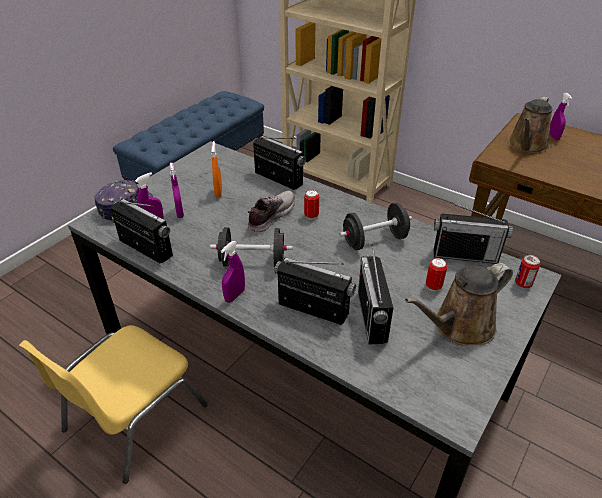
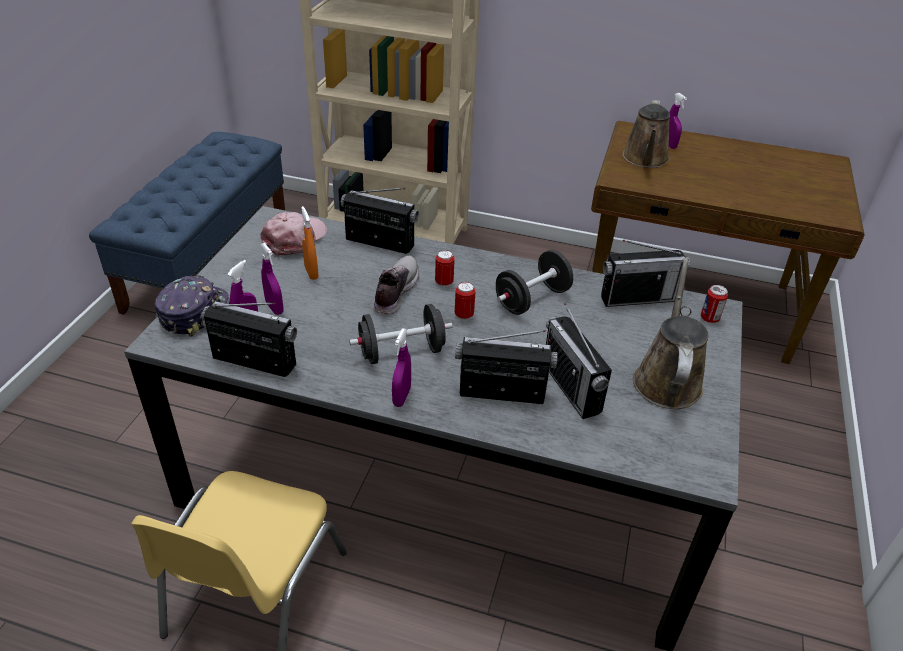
camera: 20 degrees left, 0 degrees up
(220, 167) = (295, 239): none -> pink cap
(433, 286) = (620, 340): can -> can (464, 315)
(459, 327) = (667, 379): brown watering can -> brown watering can turned 150 degrees clockwise

